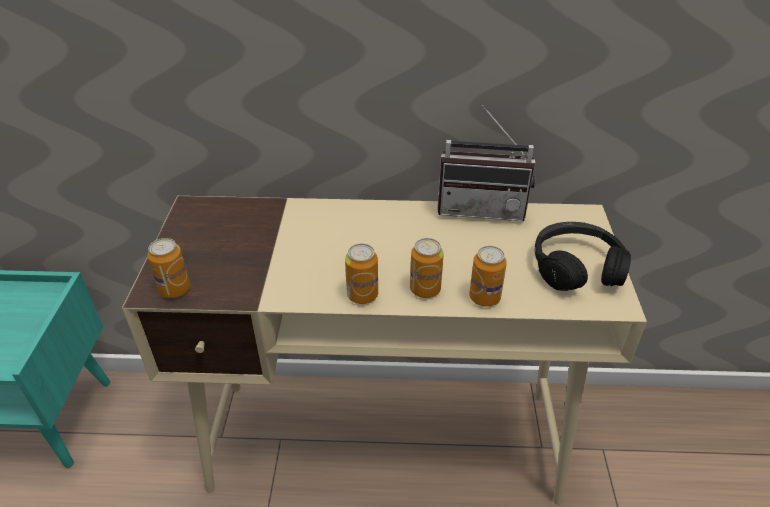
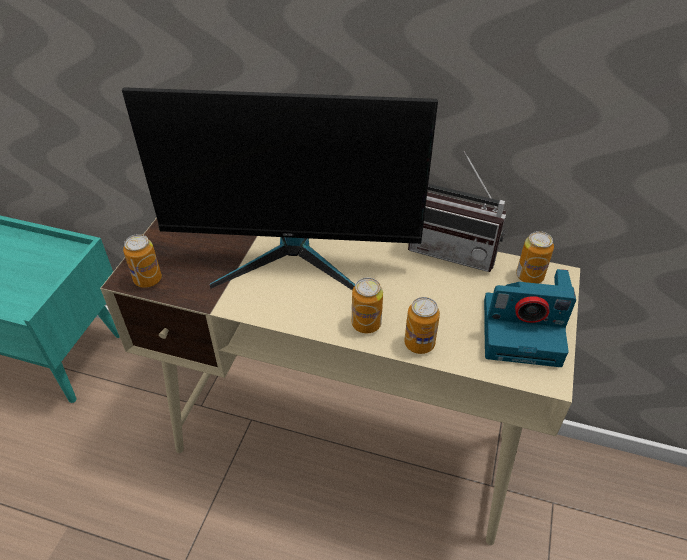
camera: 15 degrees right, 5 degrees up
(326, 242) = (293, 258): none -> monitor
(362, 295) = (306, 318): can -> can (529, 276)
(576, 267) = (523, 330): black headphones -> camera

